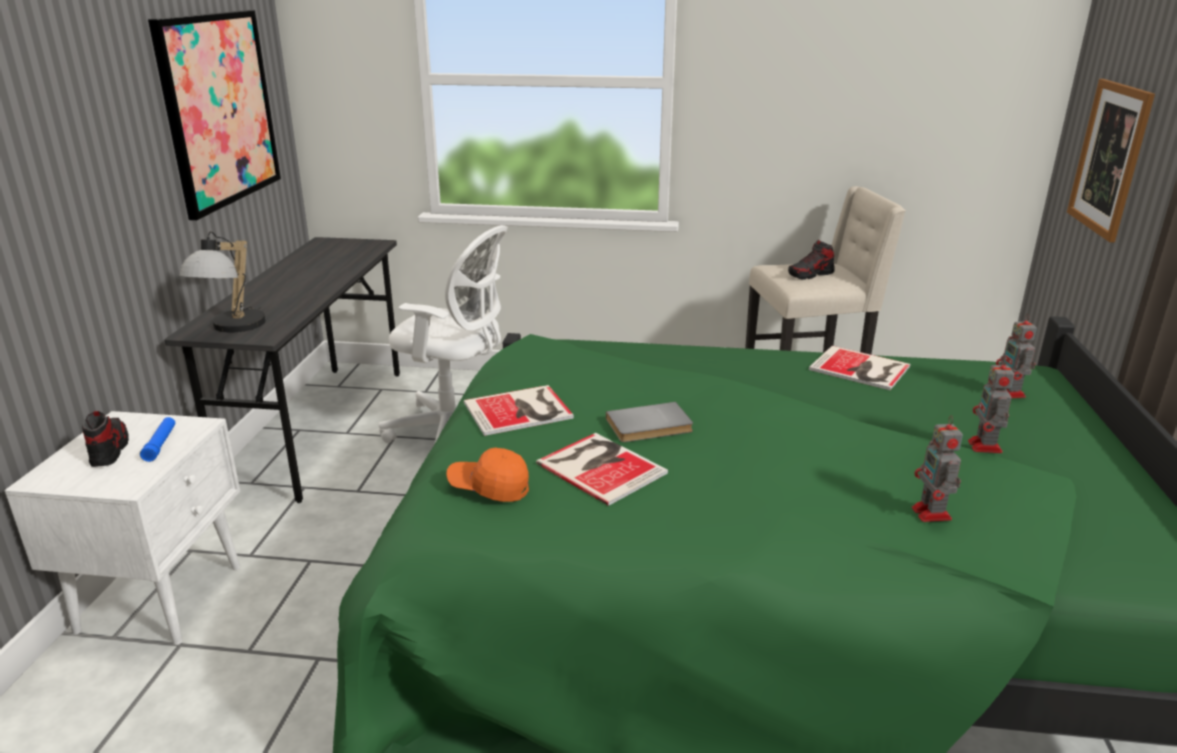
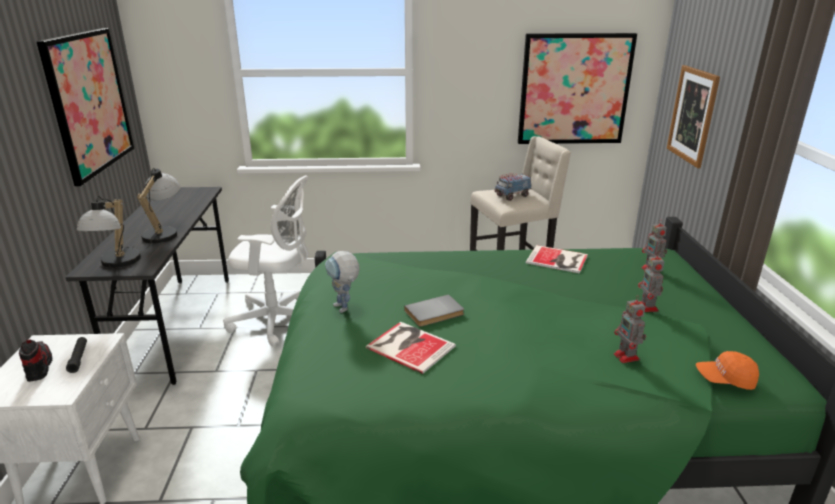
camera: 10 degrees left, 0 degrees up
(160, 444) = (78, 358): blue flashlight -> black flashlight
(303, 293) = (164, 233): none -> table lamp
(489, 488) = (338, 369): orange cap -> orange cap (725, 379)
(521, 411) = (344, 309): book -> toy robot
(810, 274) = (512, 196): shoe -> toy truck
(923, 116) = (574, 89): none -> picture

